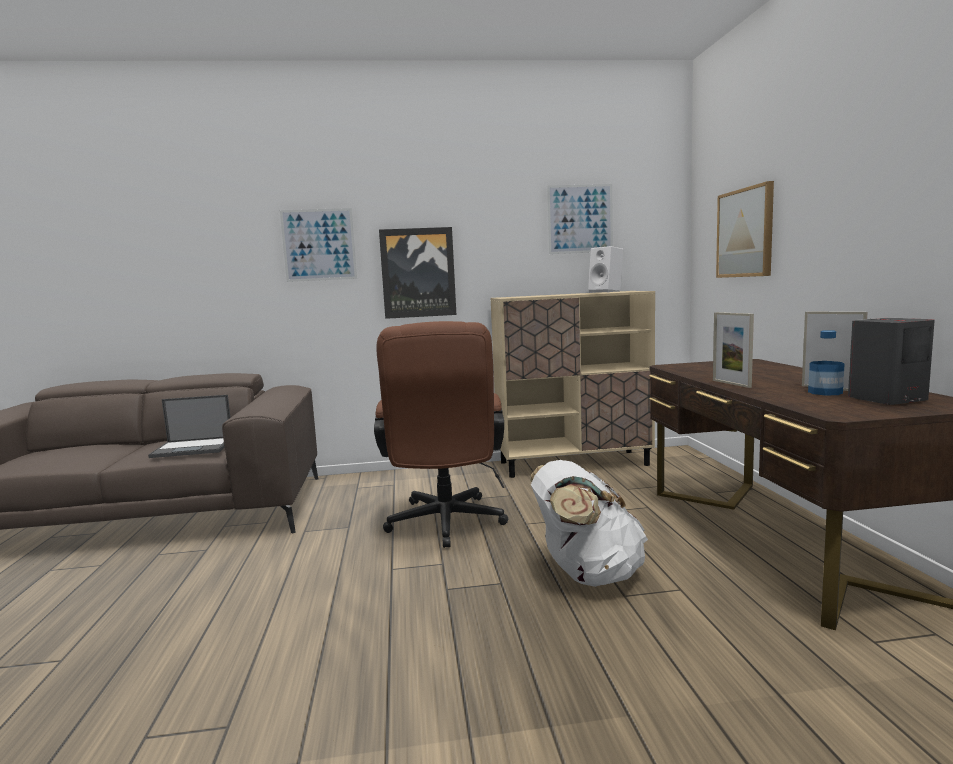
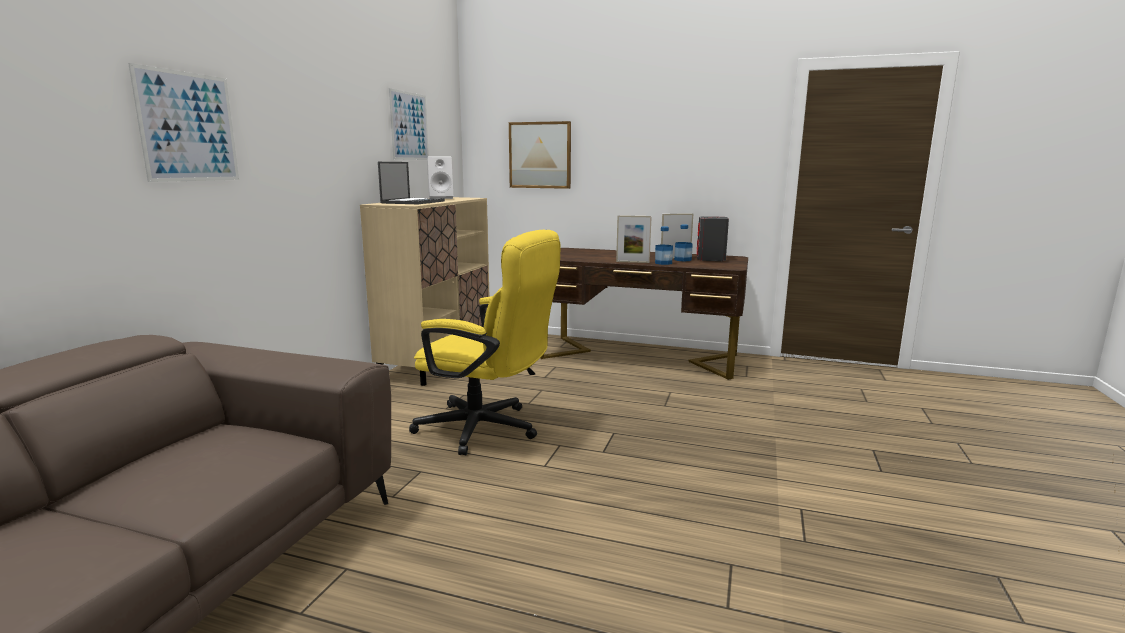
camera: 65 degrees left, 5 degrees up
(194, 448) = (243, 452): laptop -> laptop (413, 202)
(418, 273) = (298, 174): picture -> none
(445, 525) = (488, 430): brown office chair -> yellow office chair
(587, 575) = (629, 407): white backpack -> none
(764, 391) = (663, 263): none -> bottle

